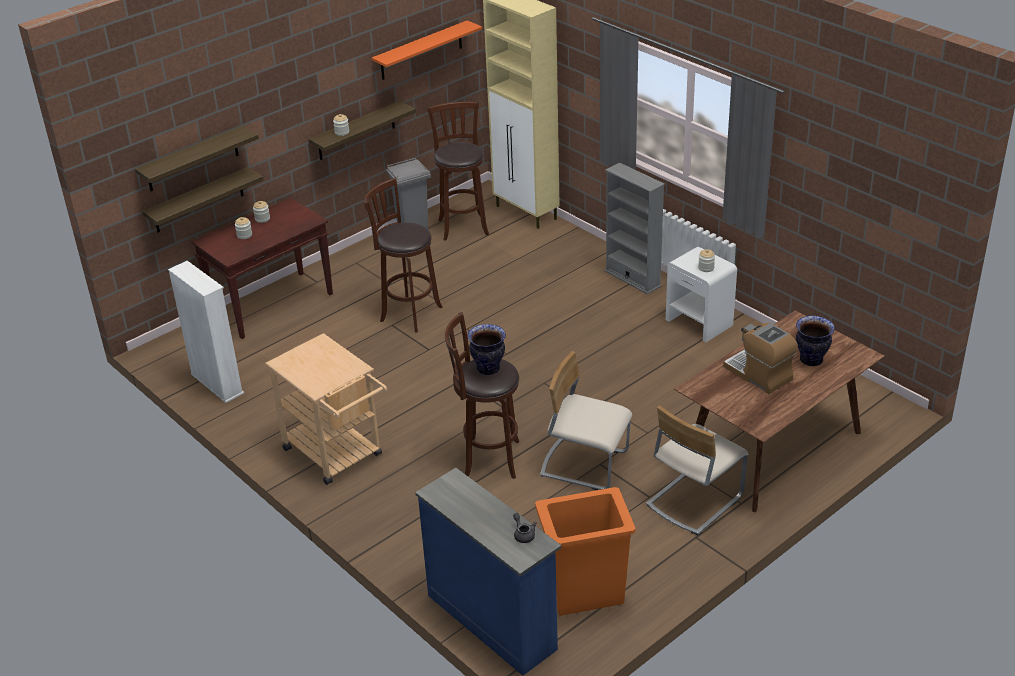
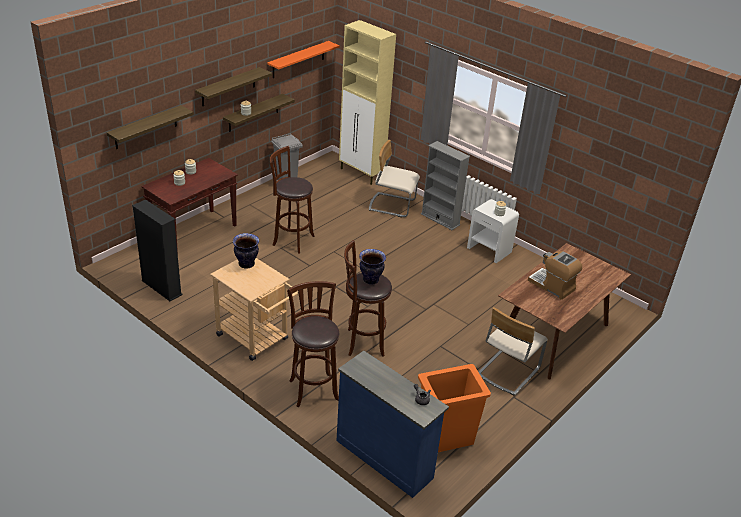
camera: 10 degrees left, 0 degrees up
(198, 201) = (147, 157): shelf -> shelf (228, 87)
(217, 384) = (161, 288): white bookcase -> black bookcase
(463, 225) = (319, 181): brown stool -> brown stool (313, 388)
(585, 464) = (430, 346): beige chair -> beige chair (392, 205)
(811, 360) = (584, 277): vase -> vase (247, 264)

